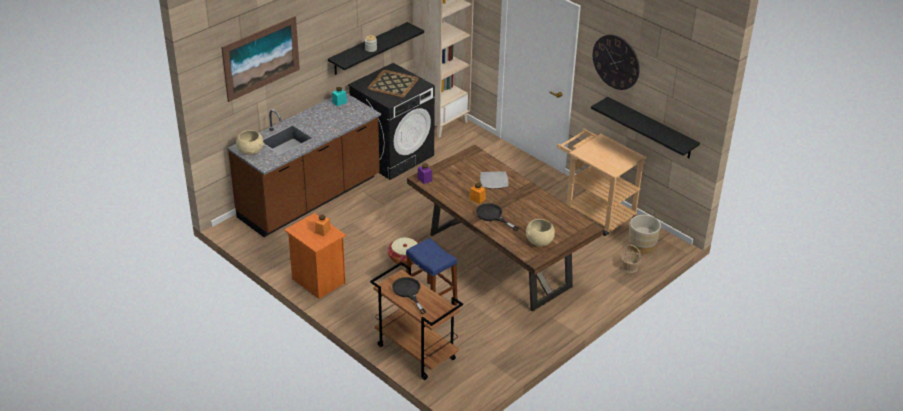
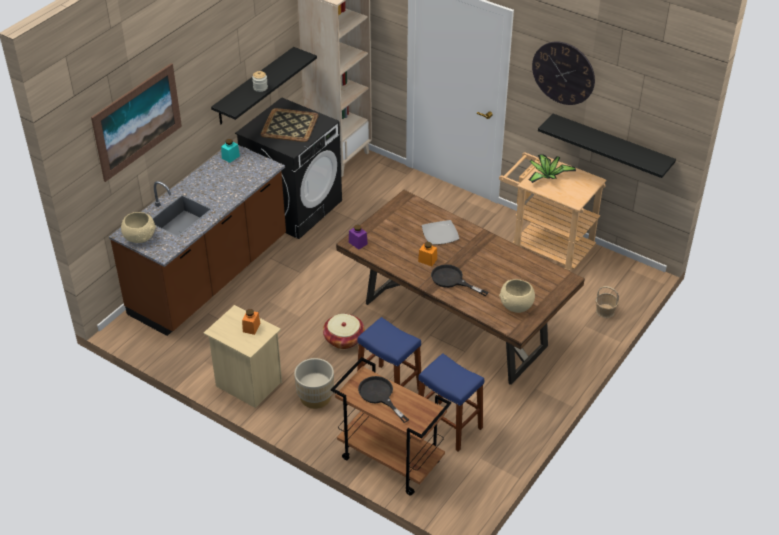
camera: 10 degrees left, 5 degrees up
(317, 281) = (247, 385): orange nightstand -> beige nightstand
(471, 334) = (448, 426): none -> blue stool
(597, 148) = (547, 176): none -> potted plant
(642, 246) = (611, 282): beige planter -> beige planter (315, 397)

